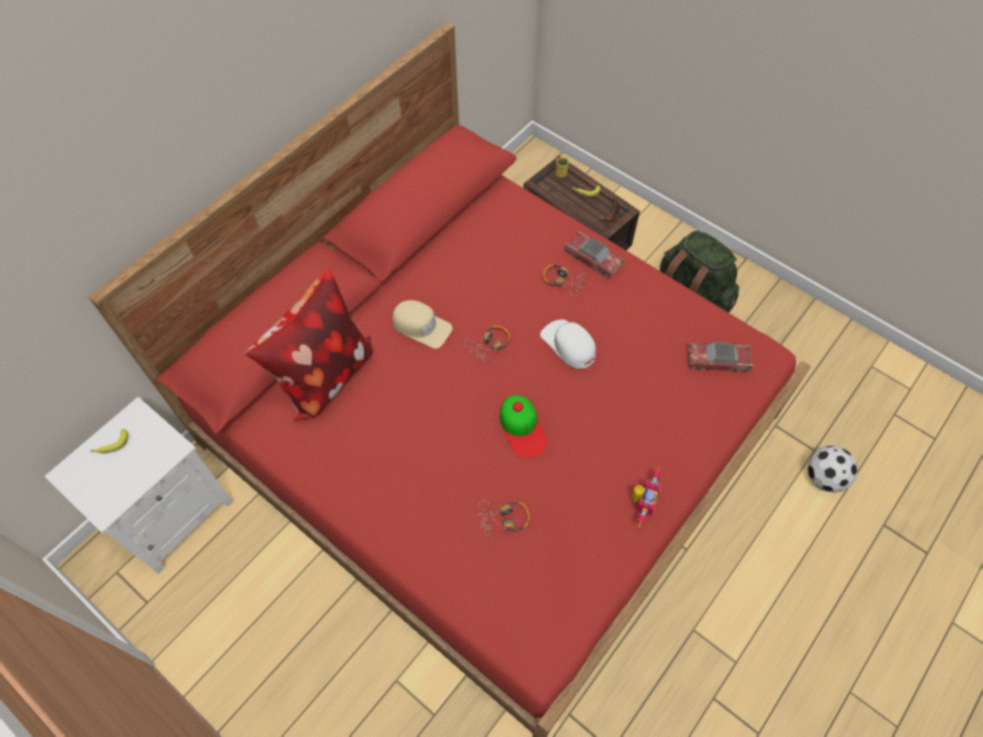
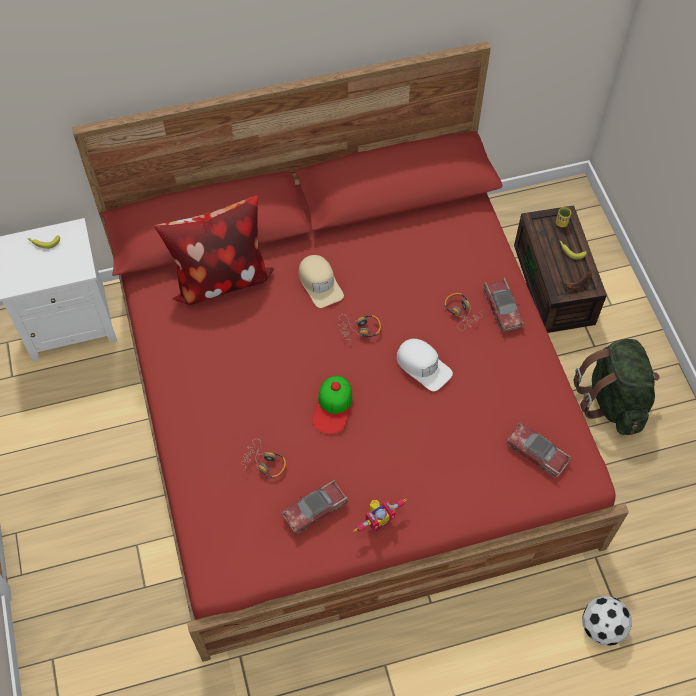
camera: 35 degrees right, 0 degrees up
(569, 345) = (423, 366): white cap -> white cap turned 135 degrees clockwise
(582, 532) = (314, 509): none -> toy car

